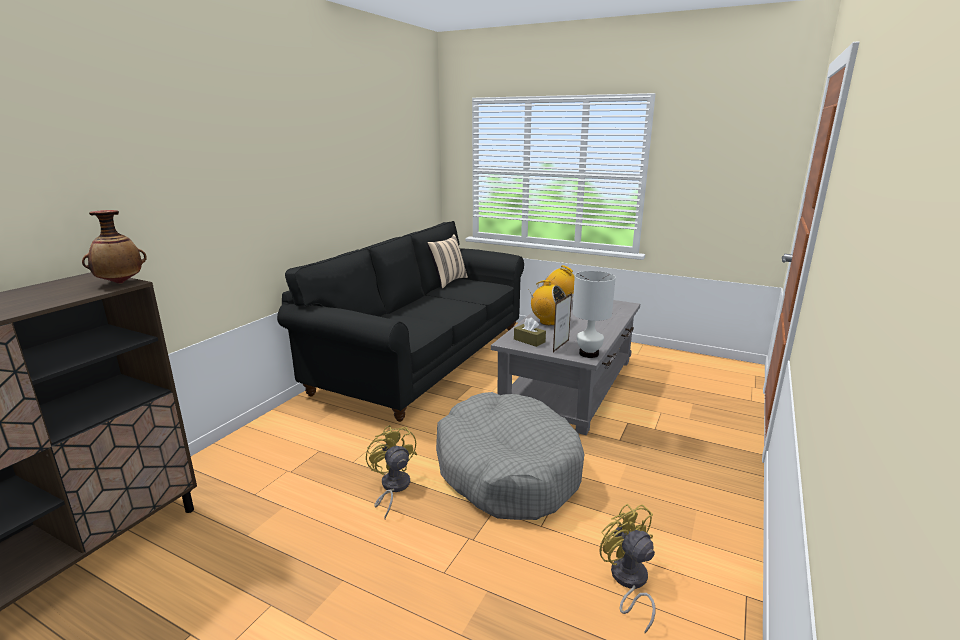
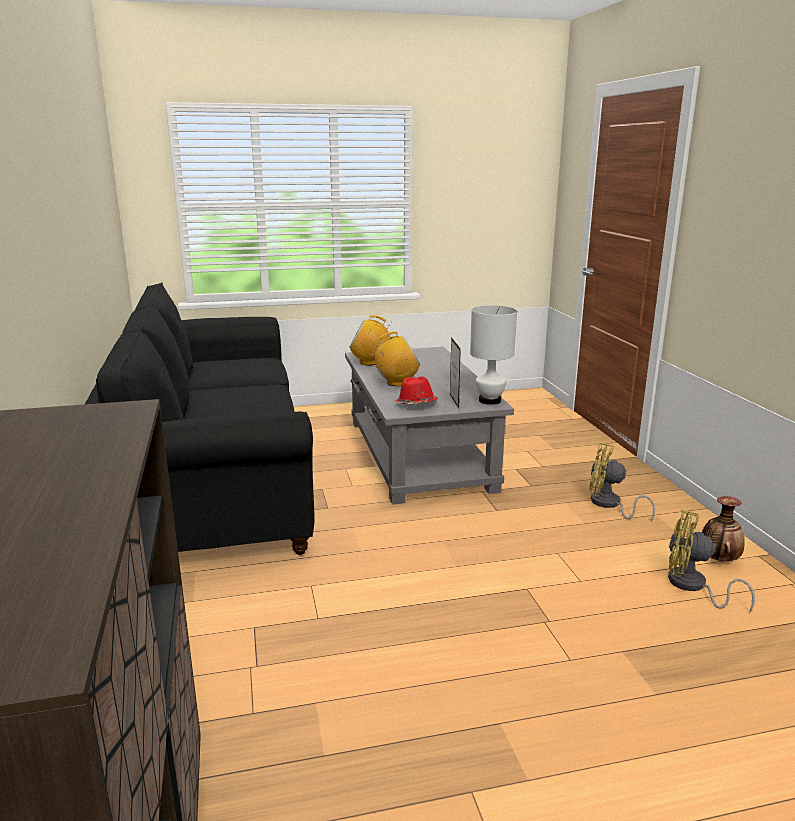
camera: 40 degrees left, 0 degrees up
(120, 283) = (112, 411): vase -> vase (718, 559)
(392, 488) = (405, 619): yellow fan -> yellow fan (609, 505)
(448, 281) = (194, 368): beige pillow -> none
(507, 469) = (483, 550): grey dog bed -> none
(529, 341) = (415, 404): brown tissue box -> red hat

